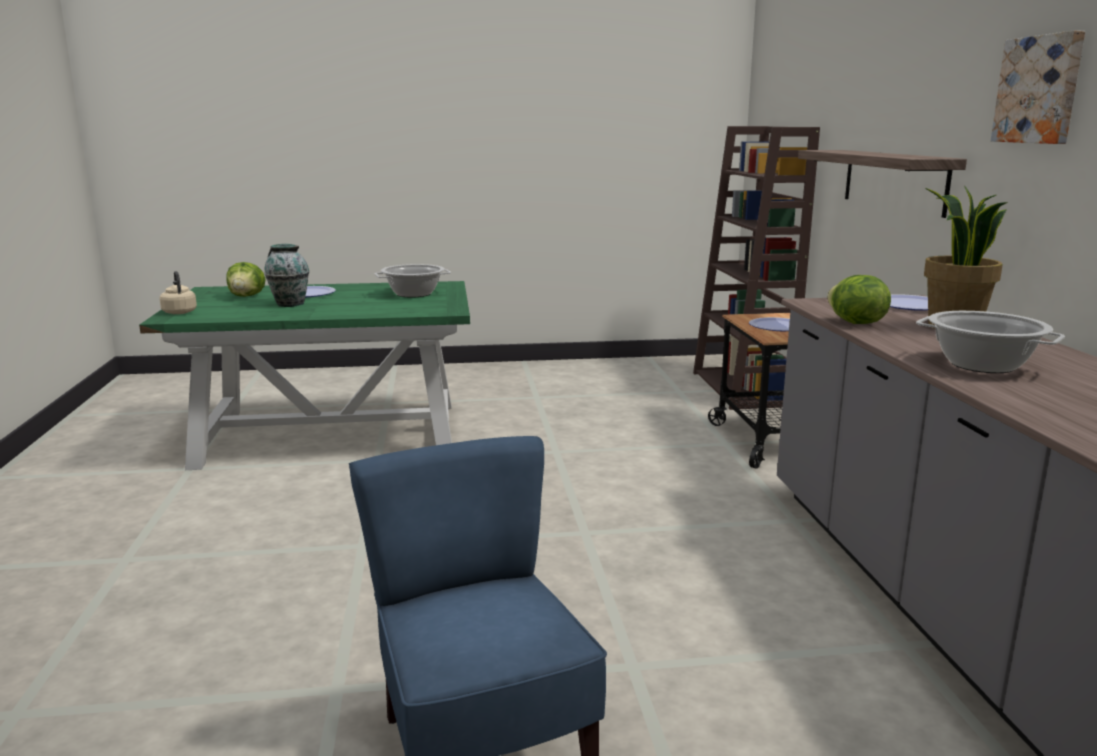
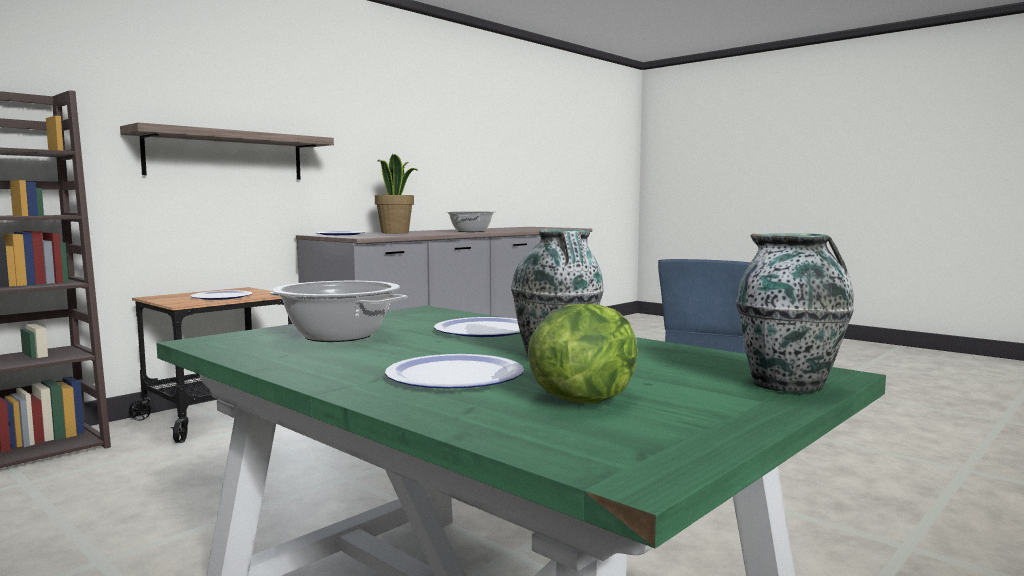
camera: 130 degrees left, 10 degrees down
(179, 312) = (790, 385): beige kettle -> vase
(364, 308) = (485, 330): none -> plate
(855, 323) = (416, 235): lettuce -> none
(1040, 90) = (360, 105): picture -> none

